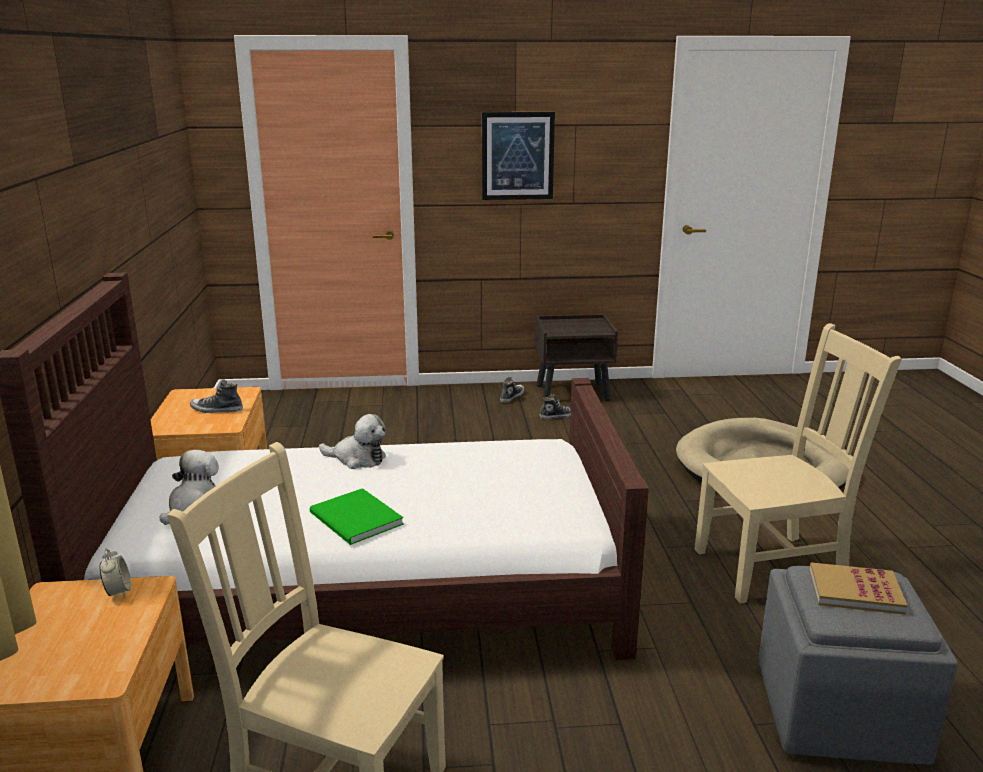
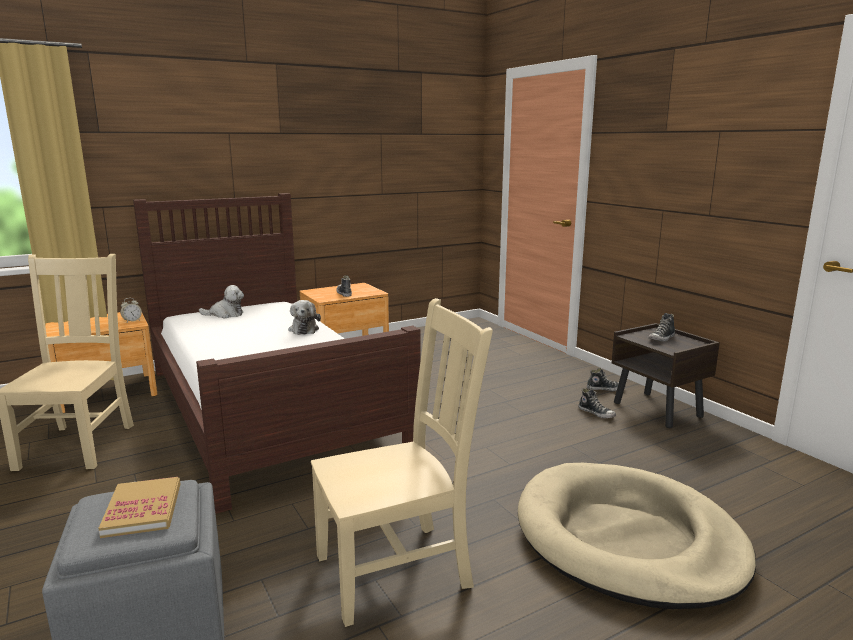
camera: 65 degrees right, 5 degrees down
(355, 520) = (220, 343): green book -> none
(517, 156) = (662, 161): picture -> none
(571, 326) = (662, 338): none -> shoe
(774, 567) = (398, 569): beige chair -> beige chair turned 75 degrees counterclockwise

